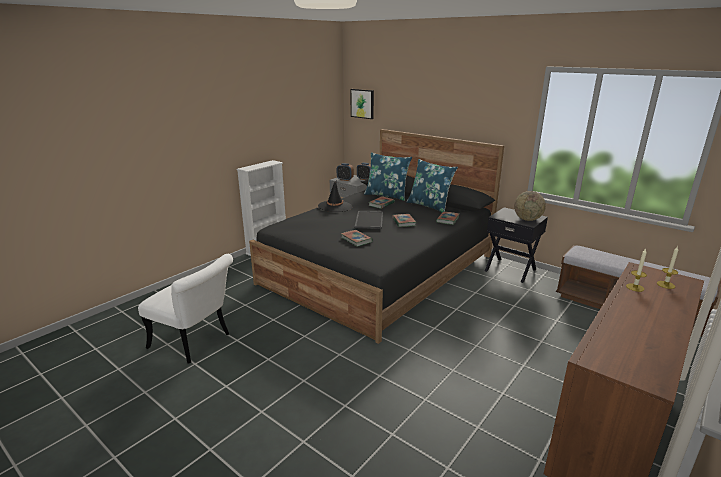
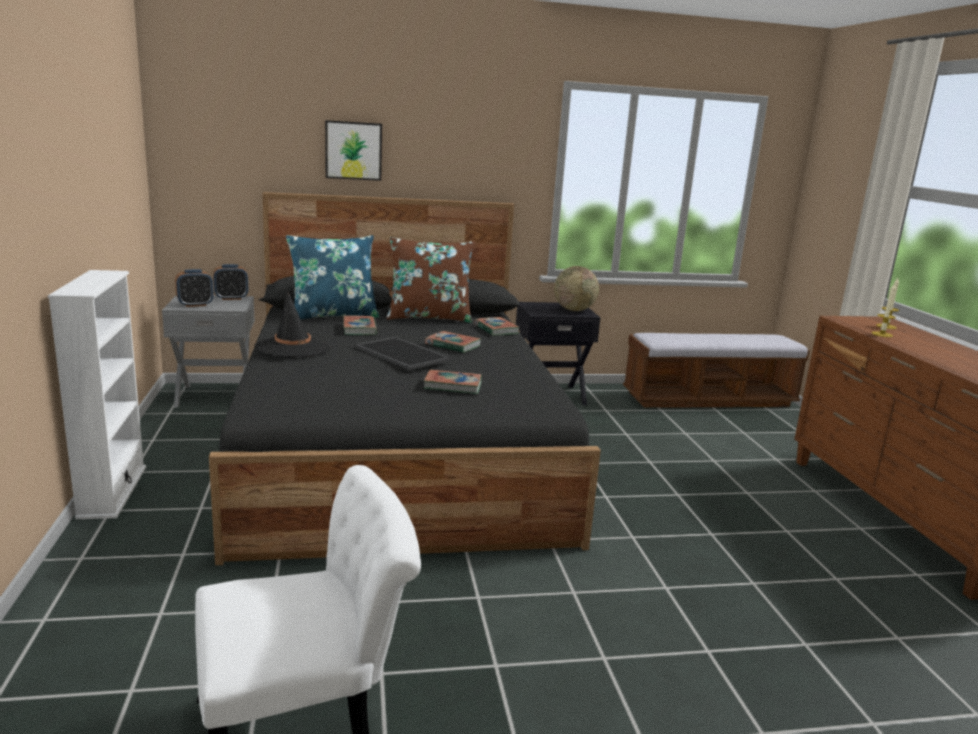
camera: 50 degrees left, 5 degrees down
(362, 103) = (203, 142): picture -> picture (353, 150)
(429, 206) = (429, 317): blue pillow -> brown pillow

